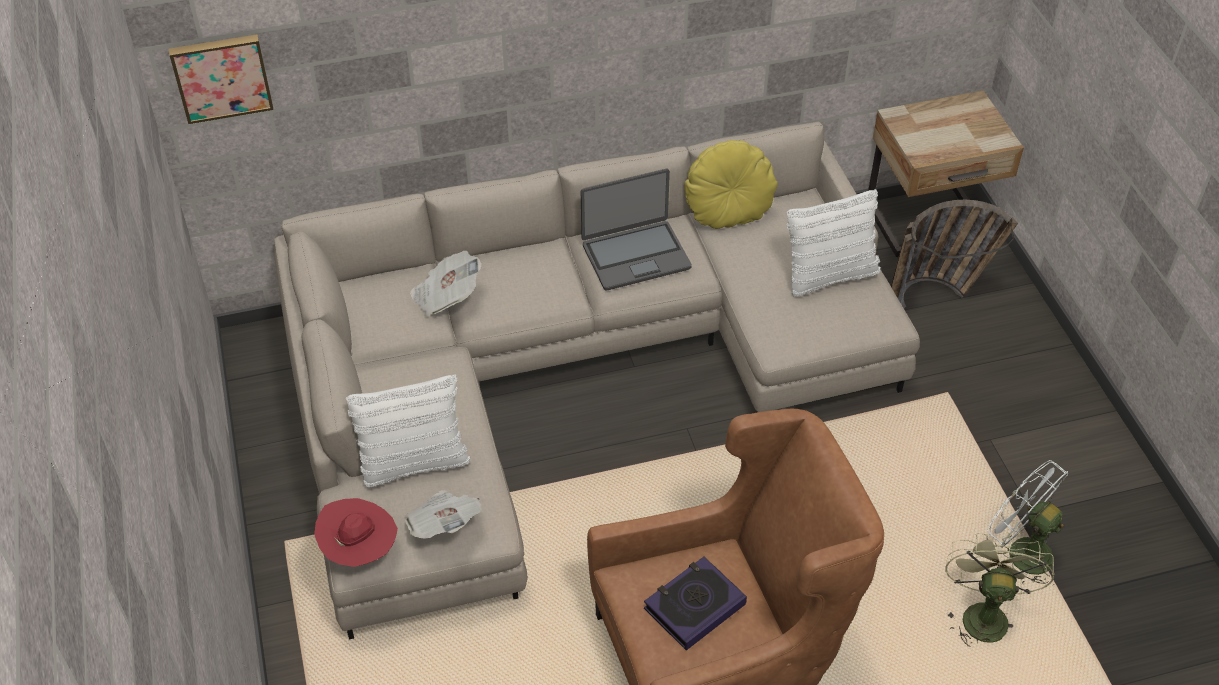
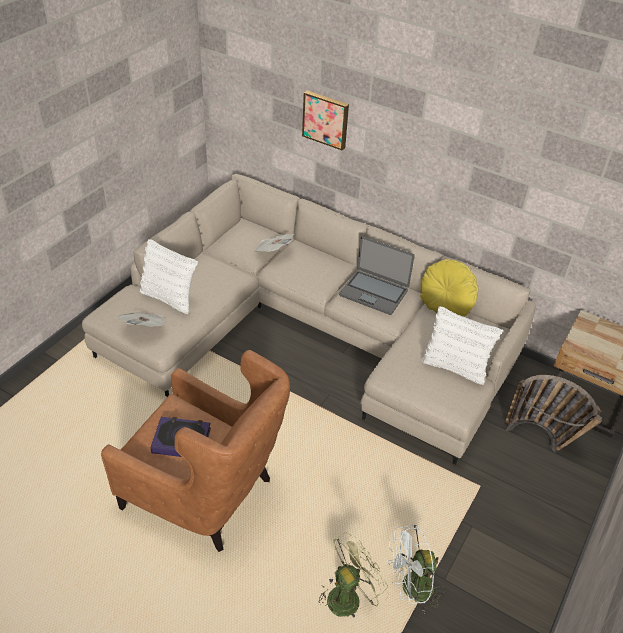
camera: 45 degrees right, 5 degrees down
(221, 76) = (231, 81): picture -> picture (326, 119)
(360, 550) = (107, 312): red hat -> none
(1020, 551) = (410, 589): white fan -> white fan turned 105 degrees counterclockwise

